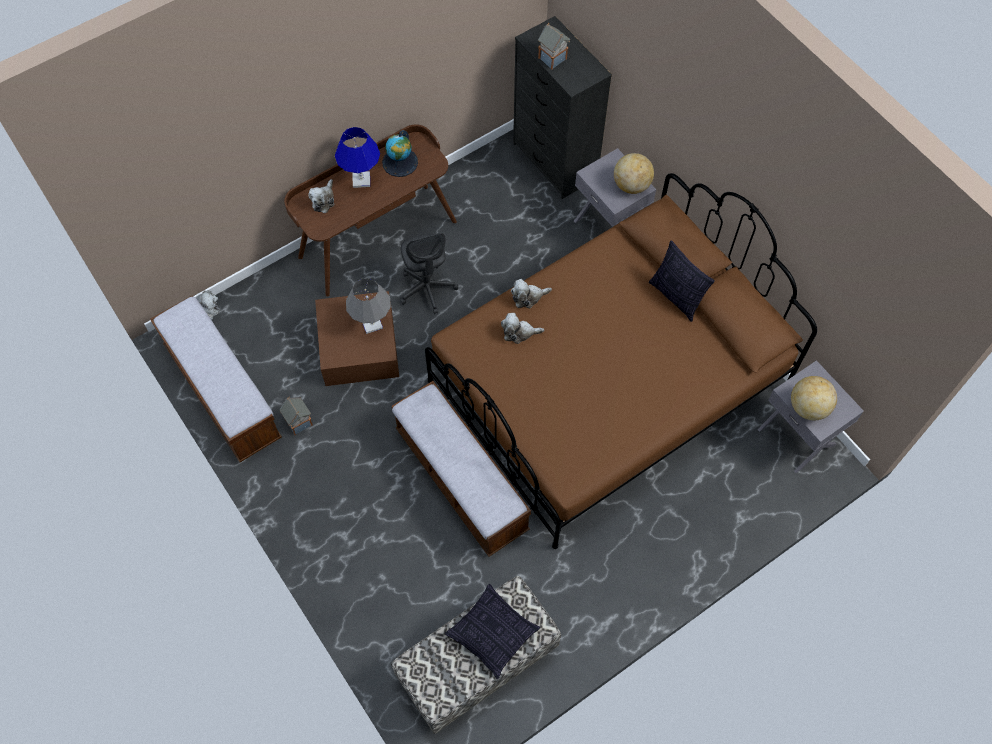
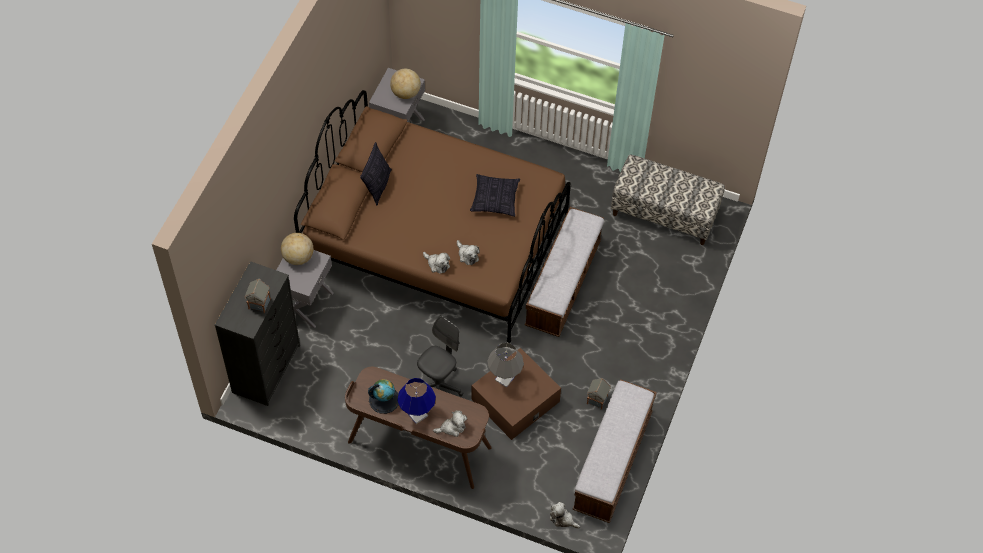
camera: 125 degrees left, 5 degrees down
(493, 634) = (656, 183): pillow -> pillow (495, 199)

